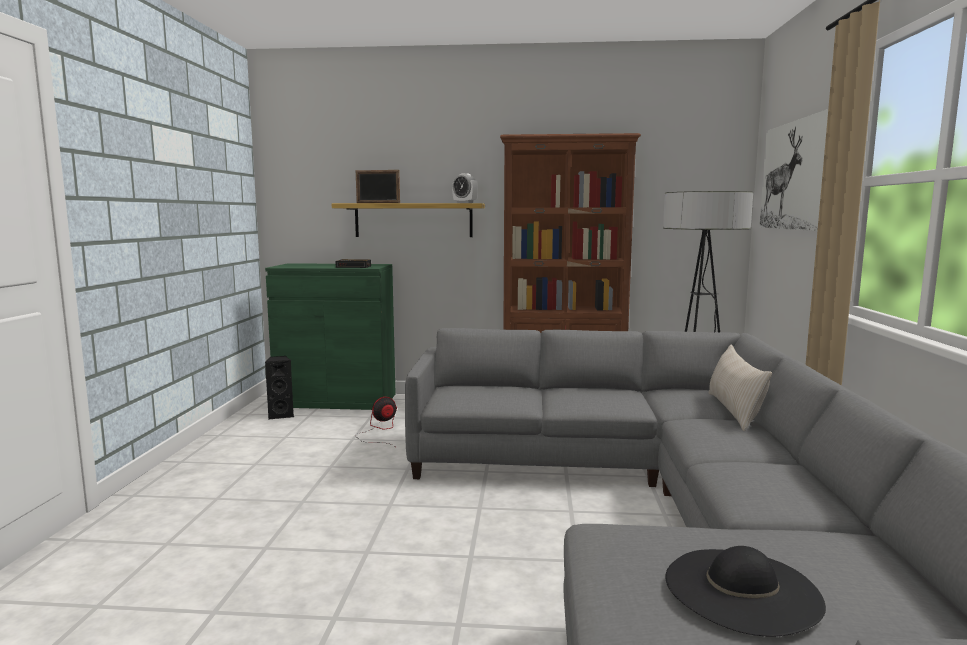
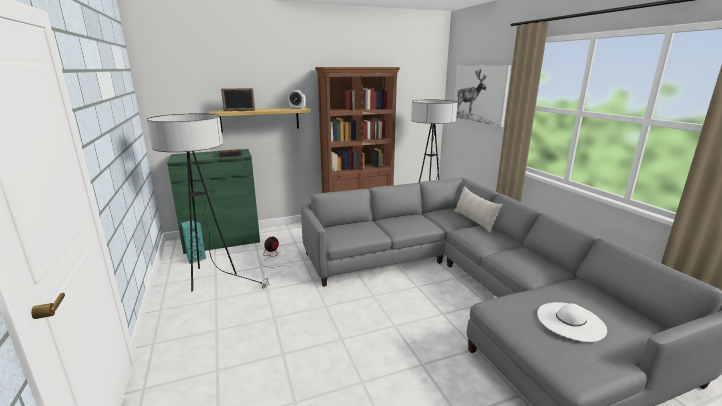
camera: 25 degrees left, 10 degrees up
(273, 443) = (212, 281): none -> floor lamp
(281, 415) = (195, 258): black speaker -> turquoise speaker
(742, 589) = (570, 321): black hat -> white hat

